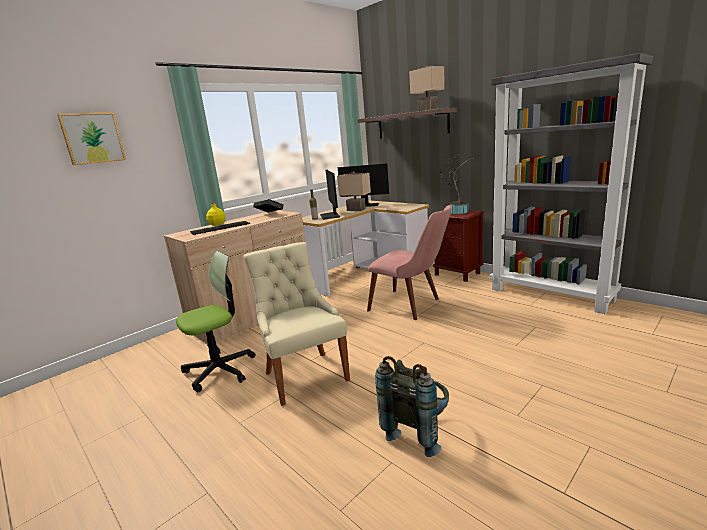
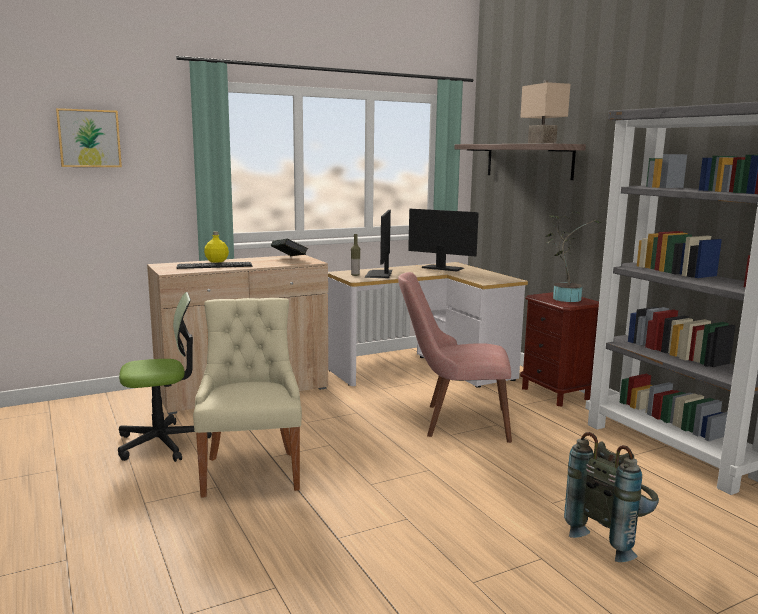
camera: 15 degrees right, 5 degrees down
(355, 210) = (420, 272): beige table lamp -> none
(412, 306) = (453, 422): pink chair -> pink chair turned 135 degrees clockwise
(418, 430) = (334, 564): grey backpack -> grey backpack (611, 537)

